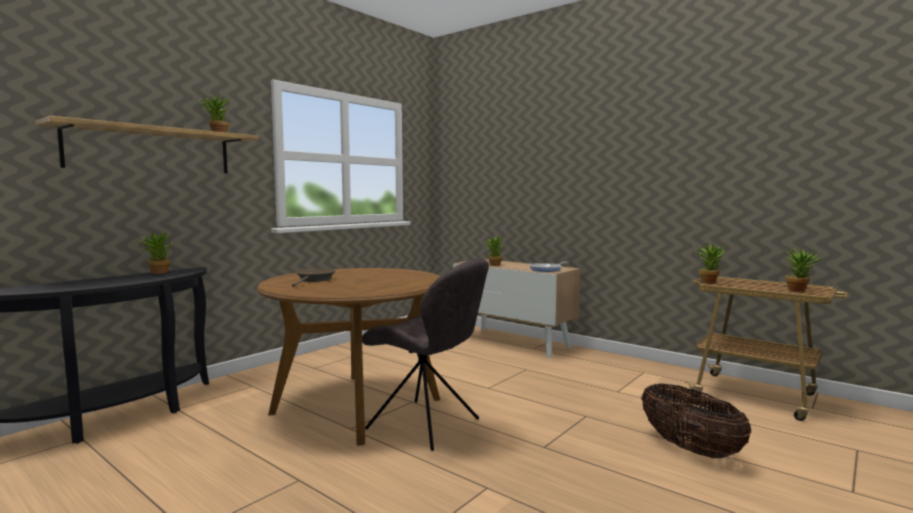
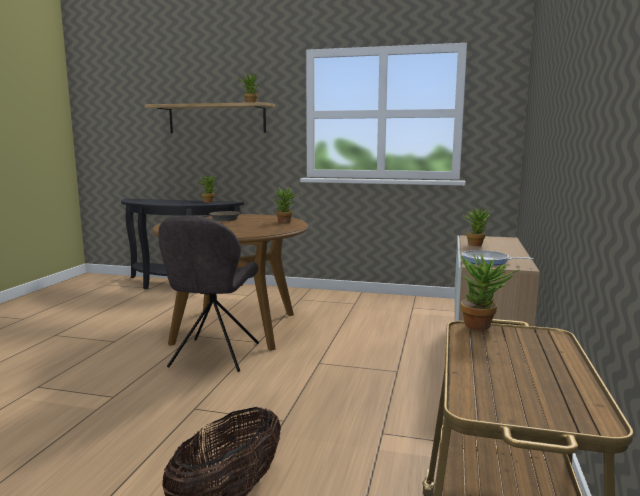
camera: 65 degrees right, 5 degrees up
(799, 290) = (514, 394): potted plant -> potted plant (285, 222)

